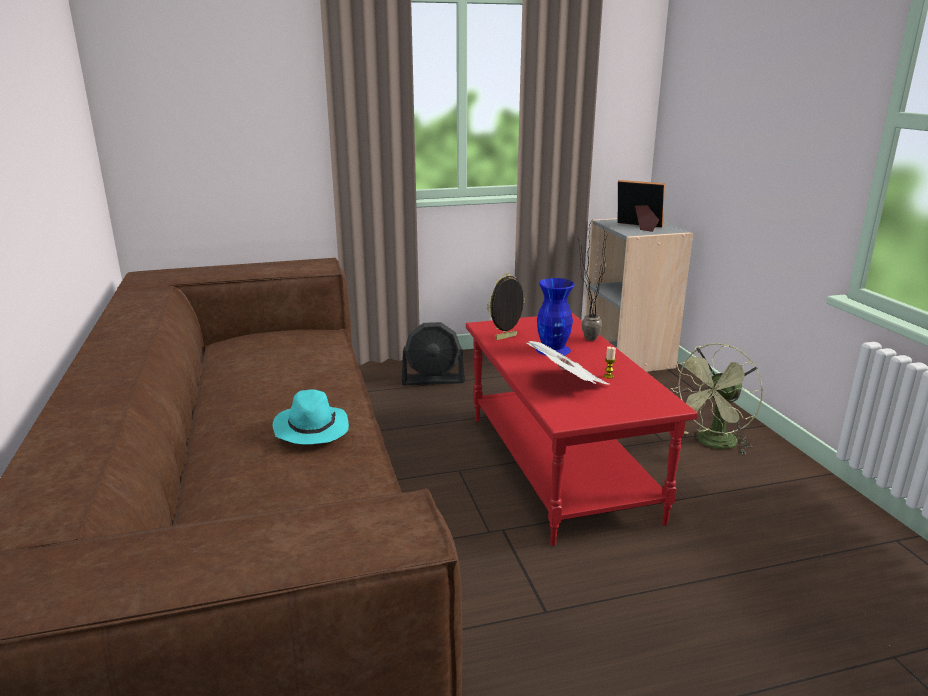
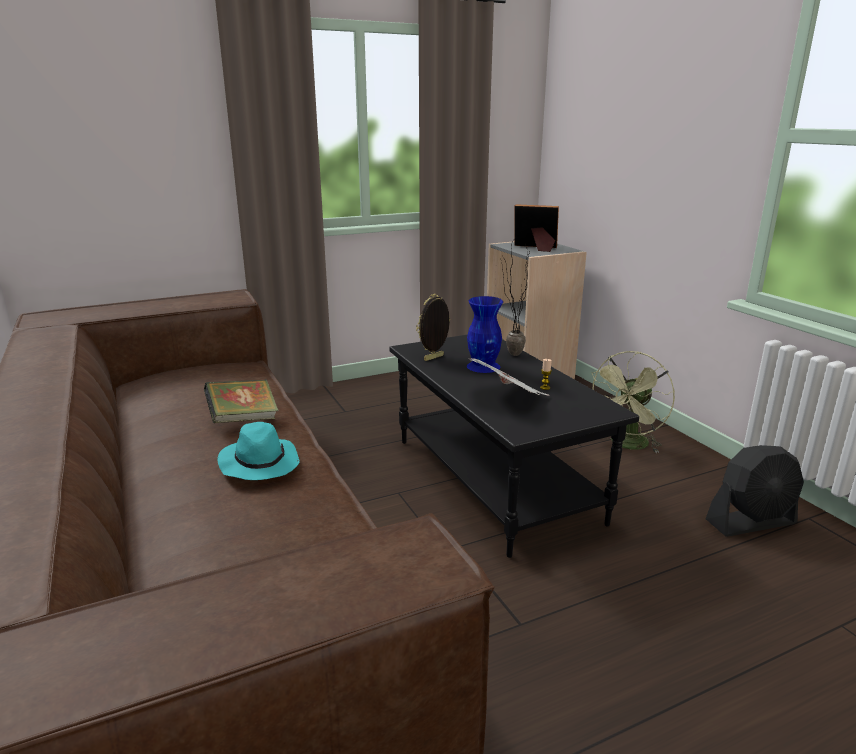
camera: 10 degrees left, 0 degrees up
(309, 386) = (243, 419): none -> book
(433, 380) = (350, 406): black fan -> black fan (751, 522)
(556, 466) = (491, 479): red coffee table -> black coffee table

